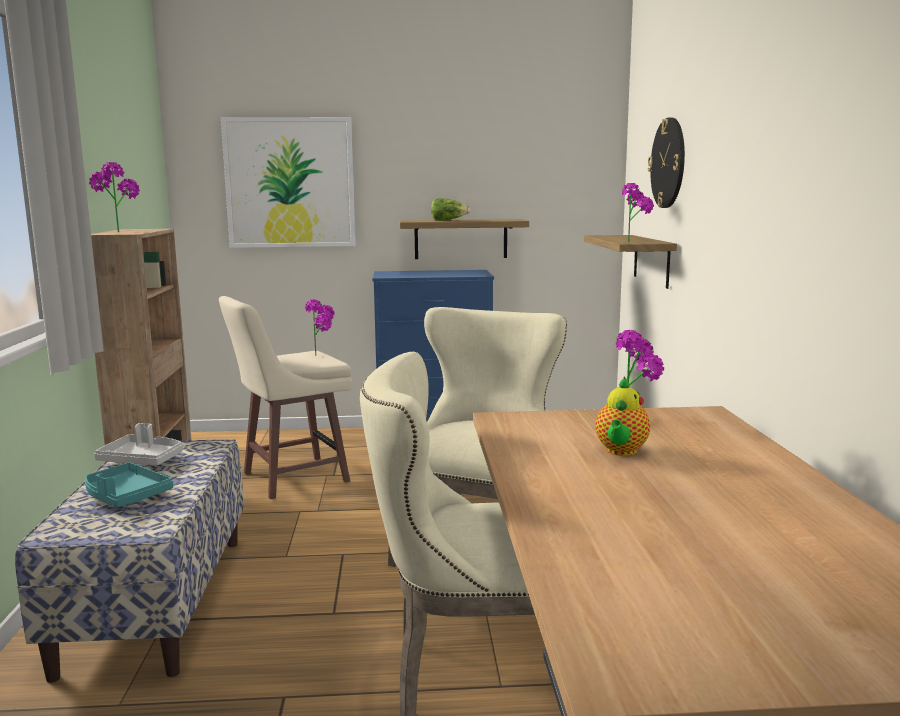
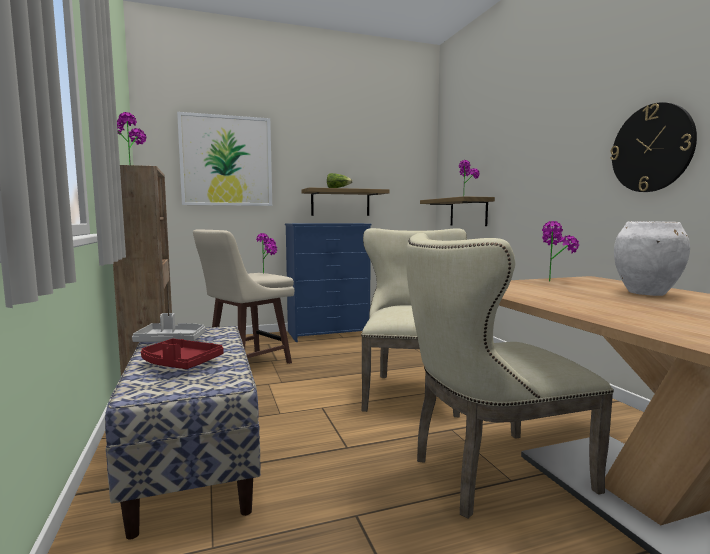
camera: 15 degrees left, 5 degrees down
(125, 496) = (180, 364): turquoise tray -> red tray
(620, 451) = (587, 293): teapot -> none
(668, 163) = (483, 150): wall clock -> wall clock (651, 148)
(710, 458) = (647, 293): none -> white vase

